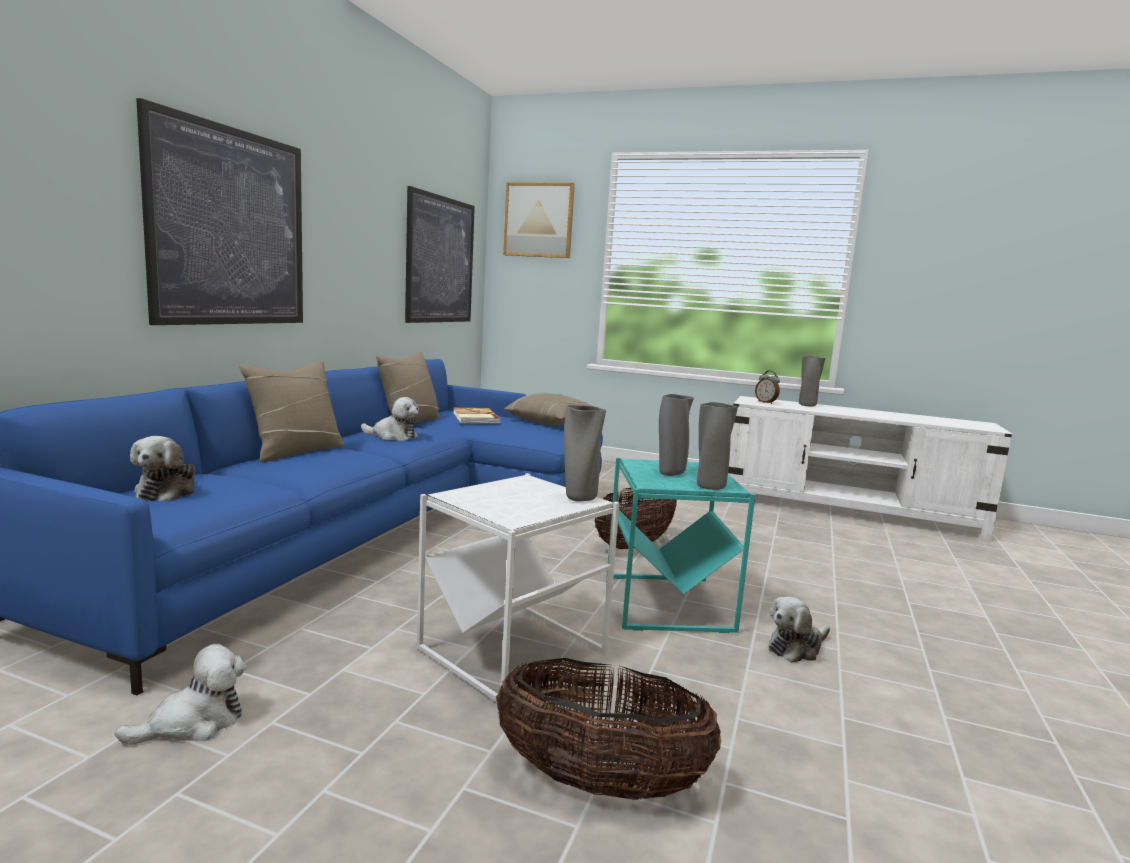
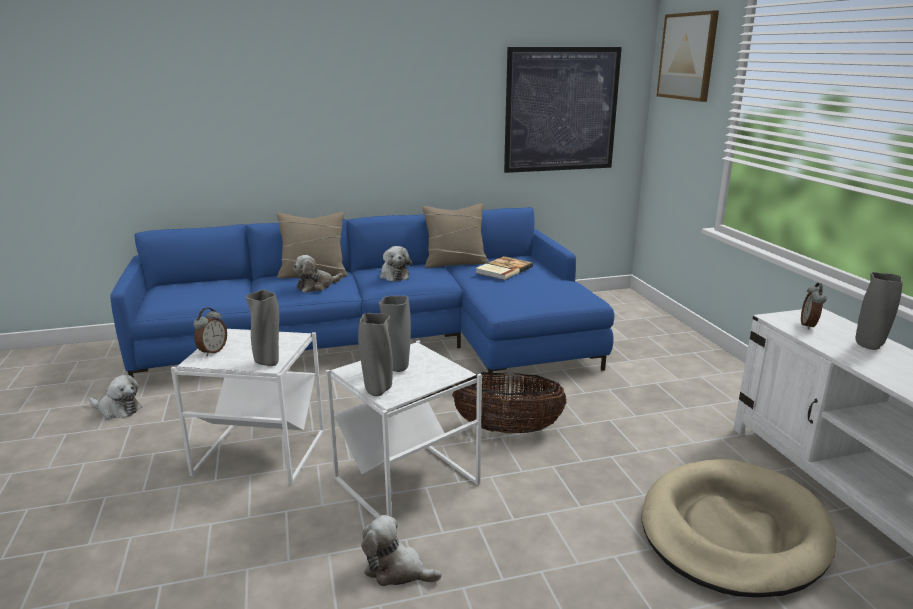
camera: 55 degrees right, 10 degrees up
(168, 491) = (195, 287): plush toy -> plush toy (316, 286)
(230, 228) = (303, 114): picture -> none
(498, 509) = (212, 351): none -> alarm clock
(551, 423) = (561, 289): beige pillow -> none
(599, 782) = (133, 537): basket -> none
(667, 603) = (408, 482): turquoise side table -> white side table
(833, 541) = (732, 532): none -> beige dog bed

